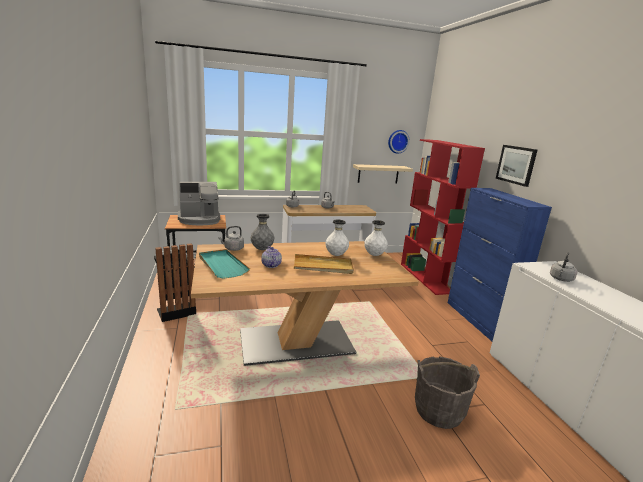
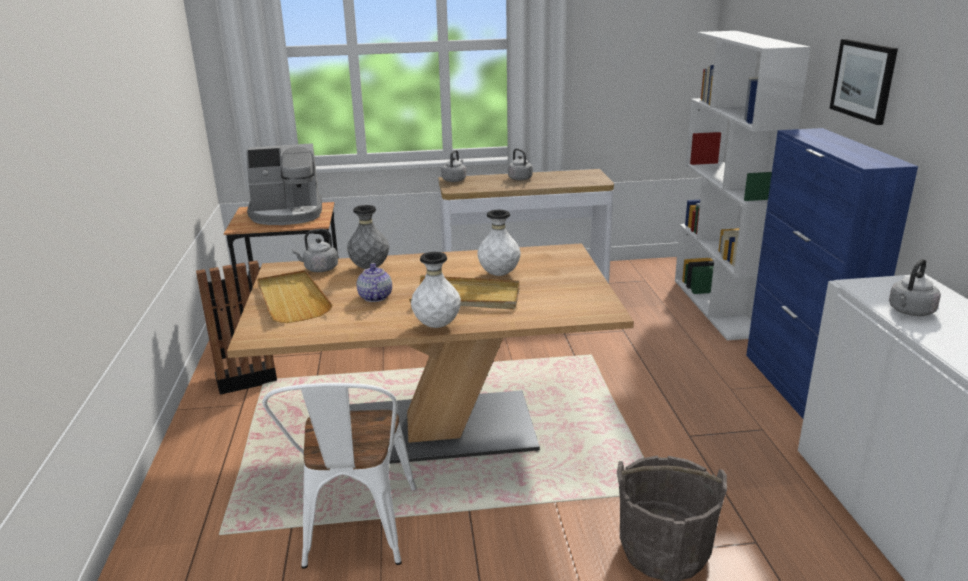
camera: 10 degrees right, 5 degrees up
(222, 265) = (292, 300): turquoise tray -> beige tray
(261, 406) = (356, 534): none -> white chair
(374, 255) = (571, 272): white vase -> white vase (436, 325)
(378, 174) = (625, 105): beige shelf -> none
(398, 141) = (661, 38): wall clock -> none
(426, 278) = (718, 307): red bookcase -> white bookcase

